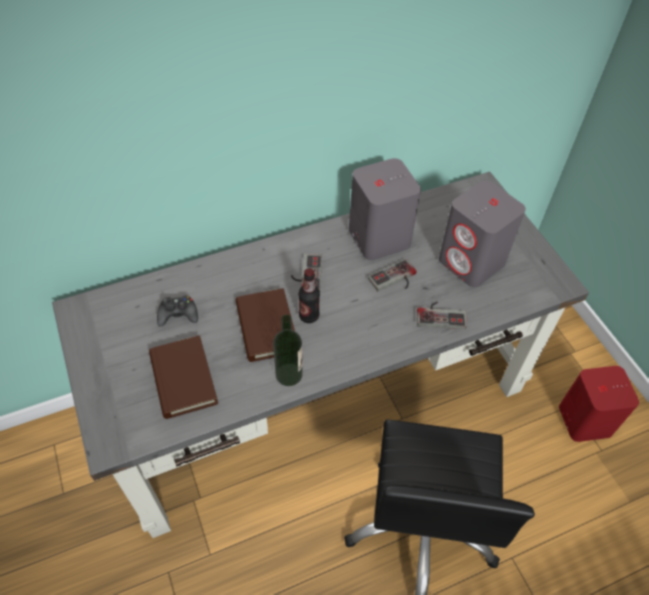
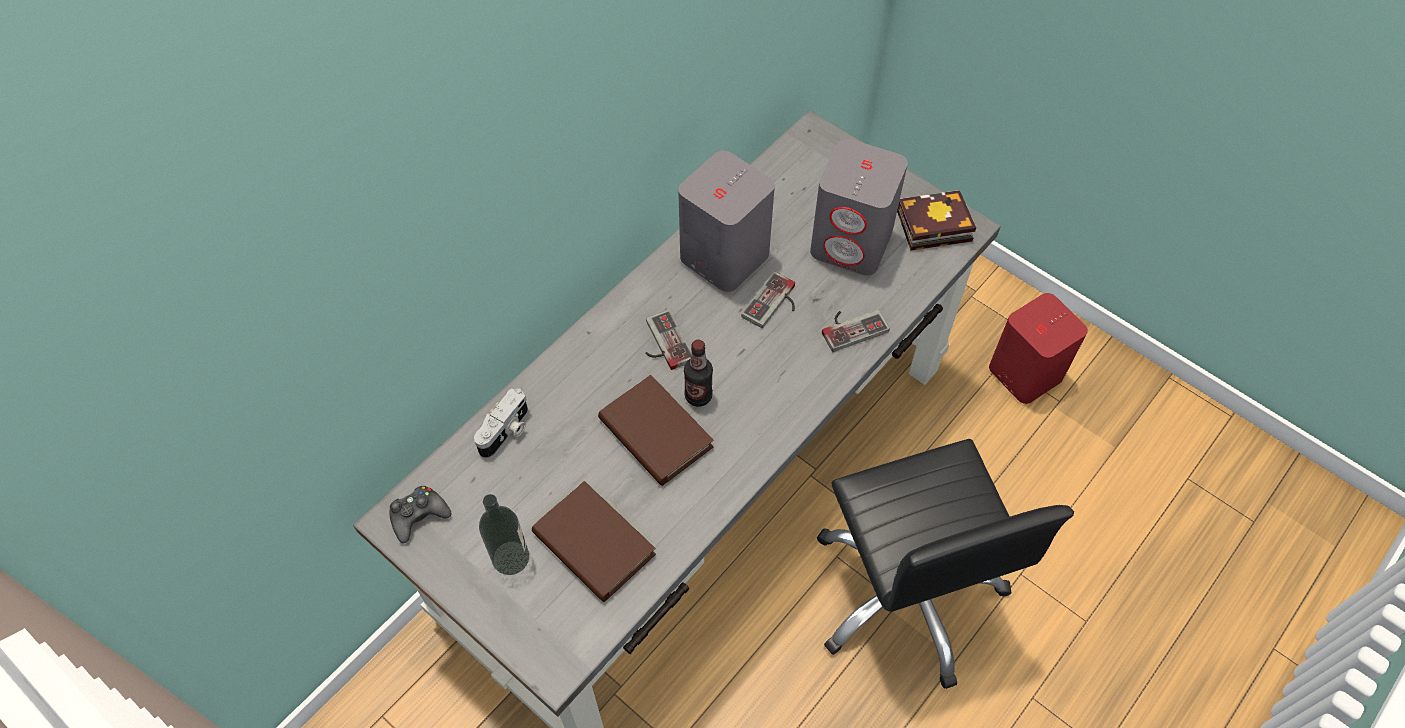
camera: 25 degrees left, 5 degrees up
(175, 287) = (506, 432): none -> camera
(178, 314) = (534, 466): black game controller -> black game controller (419, 516)
(289, 374) = (718, 479): bottle -> bottle (511, 558)
(535, 273) = (930, 227): none -> book

